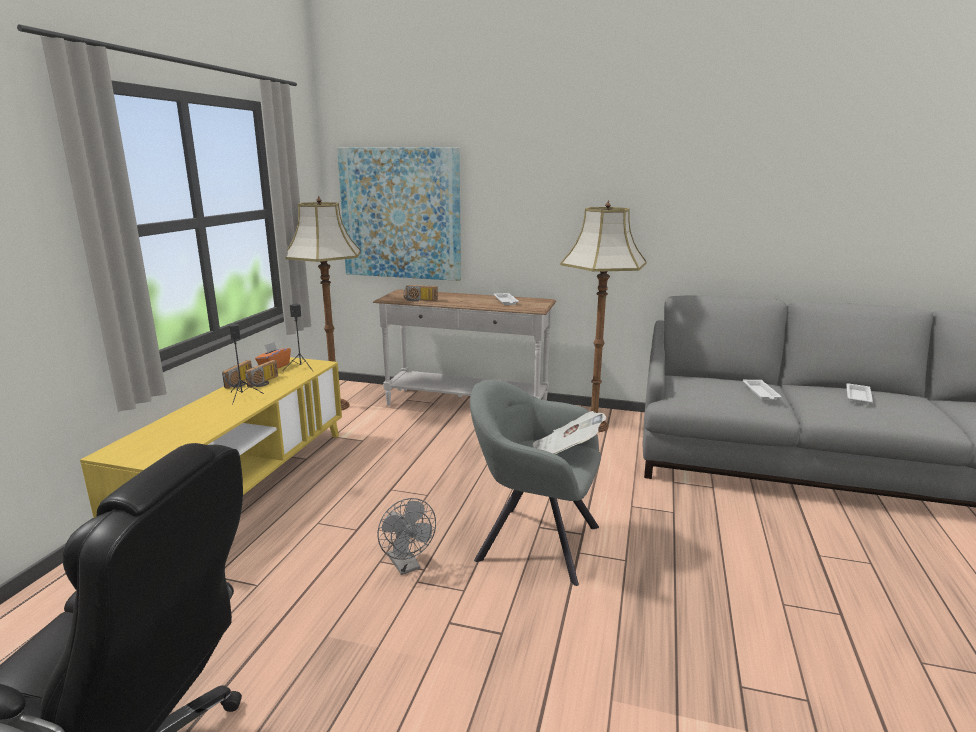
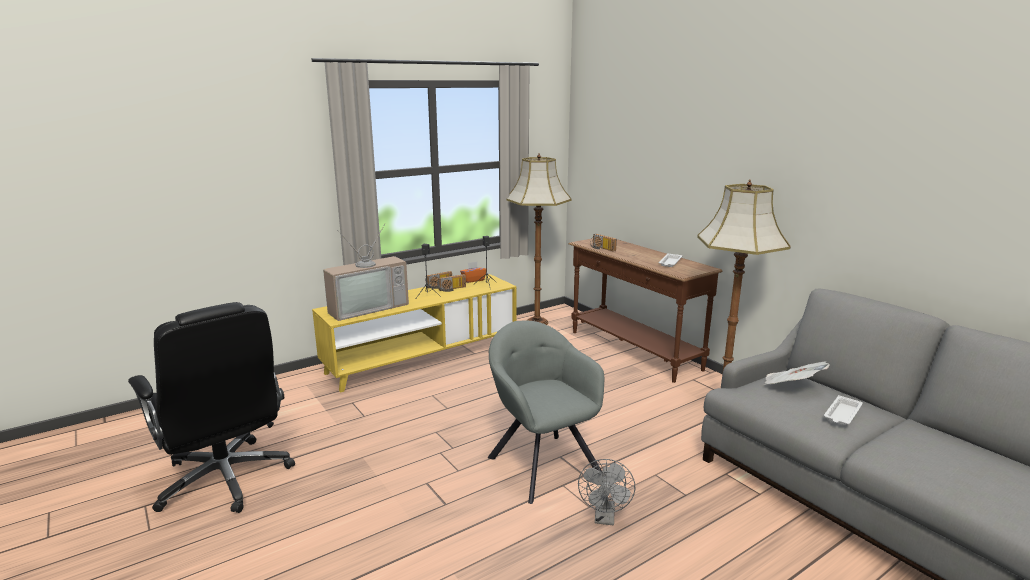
camera: 40 degrees right, 0 degrees up
(176, 432) = (367, 307): none -> television
(400, 214) = (615, 171): picture -> none
(407, 566) = (446, 441): grey fan -> grey fan (605, 518)
(466, 405) = (633, 350): white console table -> brown console table
(566, 450) = (568, 396): newspaper -> newspaper (791, 387)
(858, 396) = (962, 456): white tray -> none

